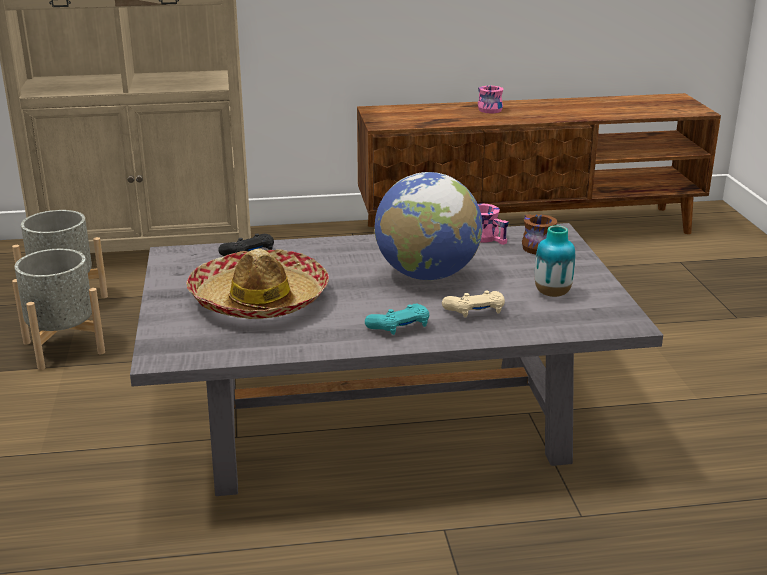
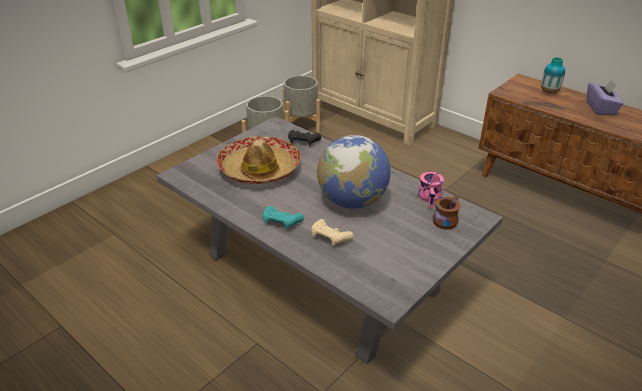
camera: 50 degrees right, 10 degrees up
(486, 109) = (600, 108): pink mug -> purple tissue box
(552, 293) = (390, 254): vase -> vase (549, 92)

